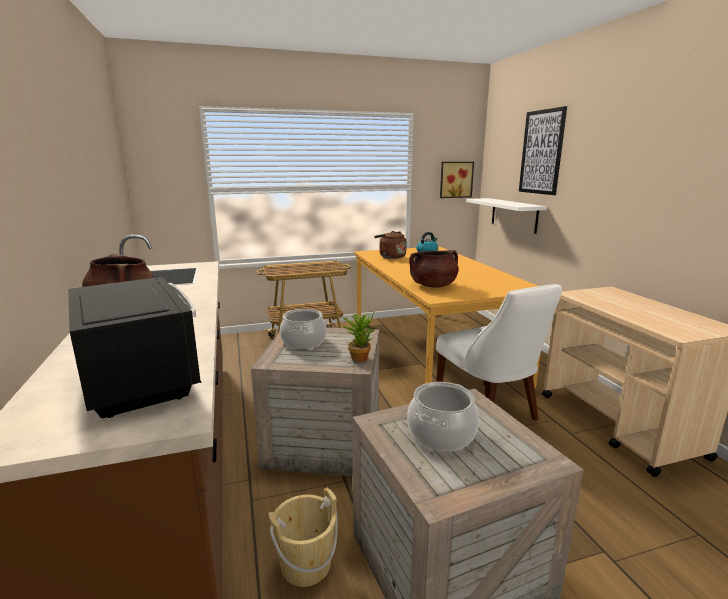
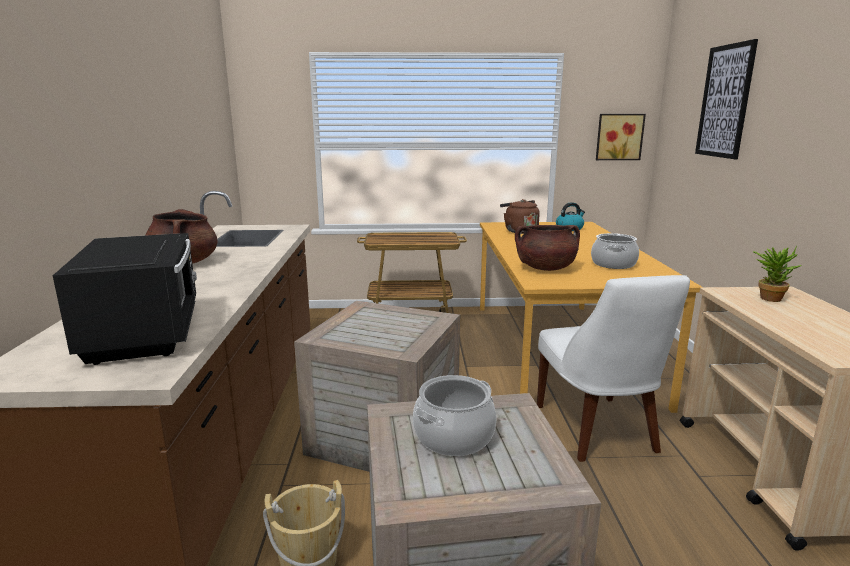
camera: 15 degrees right, 0 degrees up
(304, 341) = (366, 319): cooking pot -> cooking pot (613, 264)
(359, 357) = (416, 342): potted plant -> potted plant (769, 297)
(514, 215) = (688, 184): white shelf -> none

